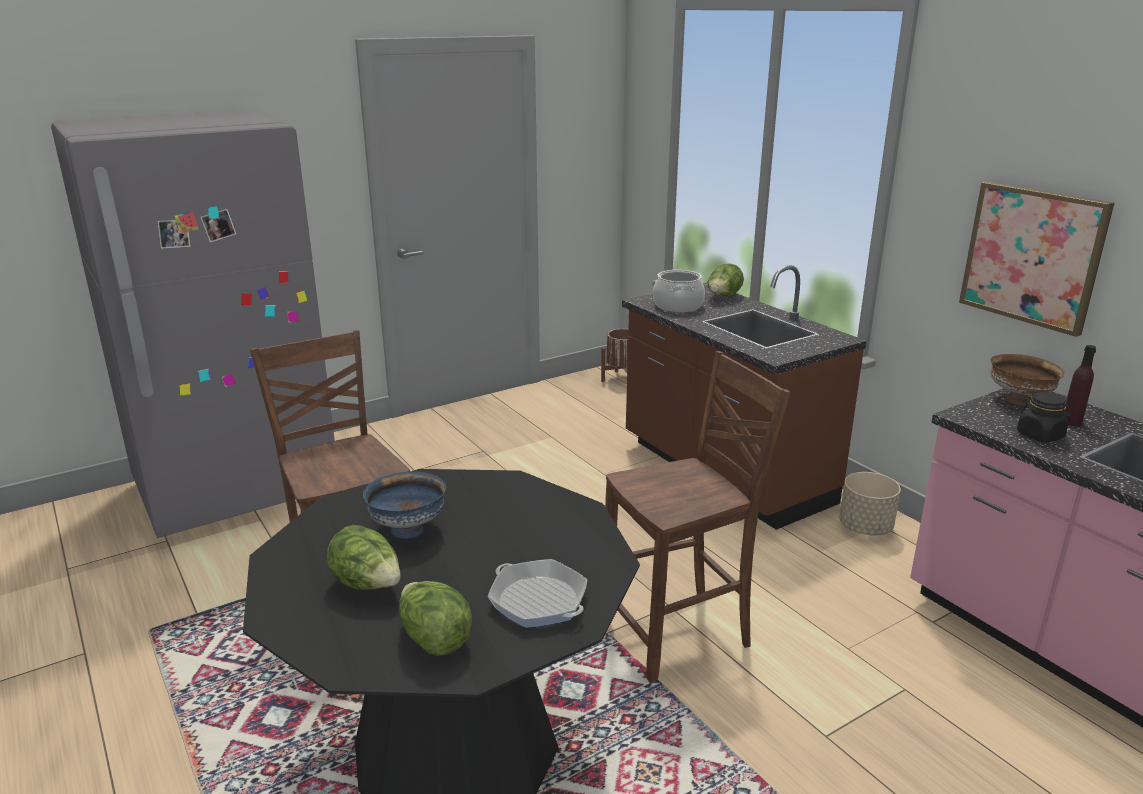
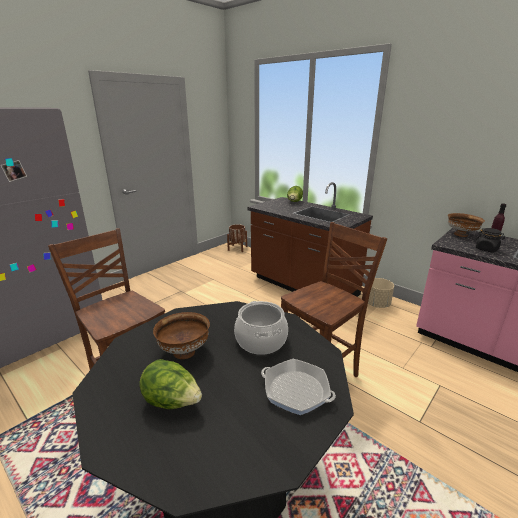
camera: 15 degrees left, 0 degrees up
(407, 529) = (184, 352): blue bowl -> brown bowl
(434, 639) = (240, 440): lettuce -> none
(677, 306) = (276, 207): cooking pot -> cooking pot (260, 340)
(1032, 256) = (457, 166): picture -> none

